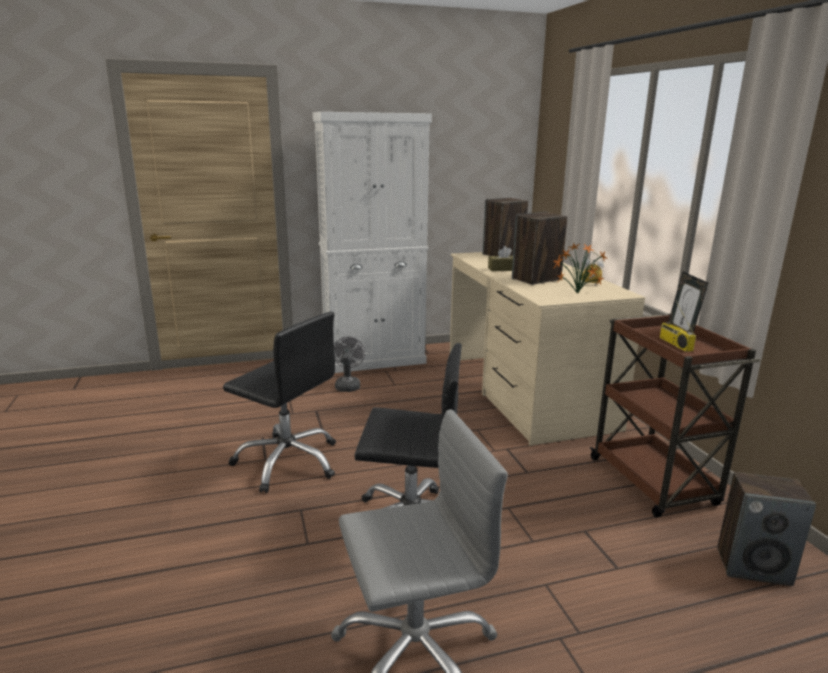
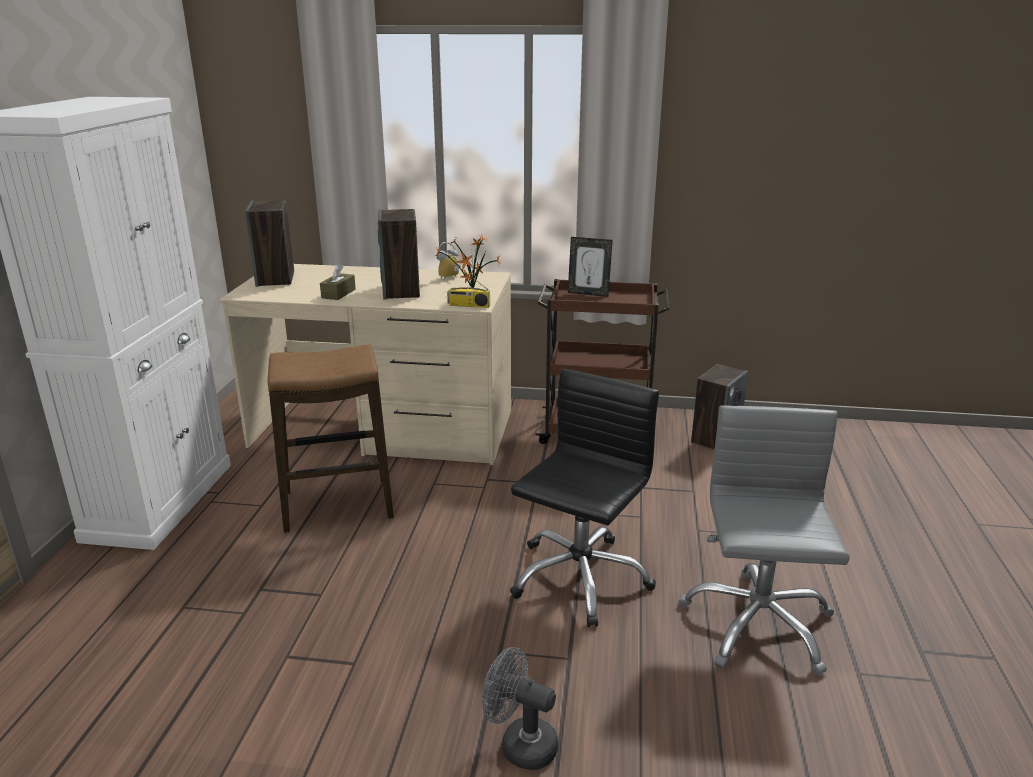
camera: 65 degrees left, 5 degrees up
(288, 461) = (379, 642): black office chair -> none
(348, 385) = (214, 543): grey fan -> grey fan (520, 744)
(416, 405) = (337, 505): none -> stool
(674, 344) = (605, 301): radio -> radio (468, 305)

